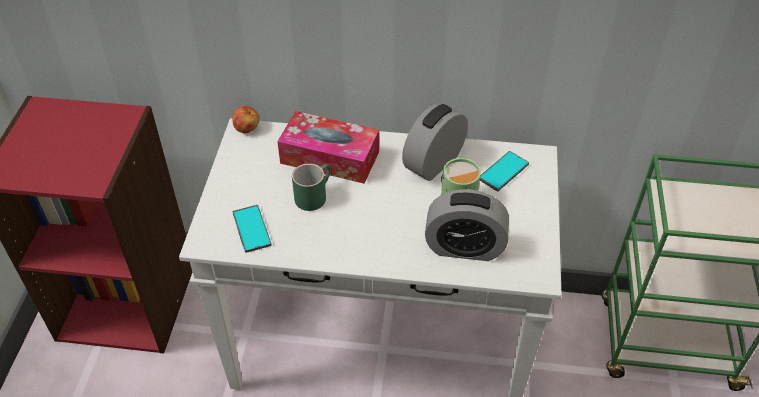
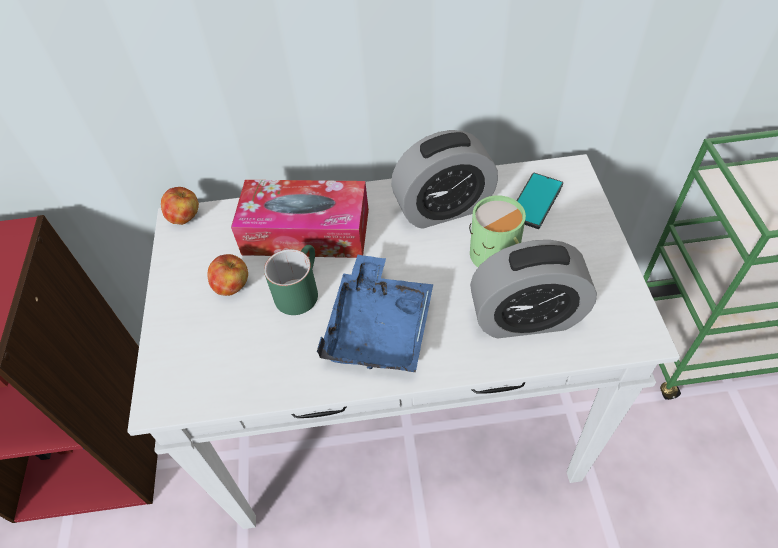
camera: 10 degrees left, 5 degrees up
(251, 229) = (225, 361): phone -> none
(268, 182) = (232, 286): none -> apple
(361, 231) = (379, 328): none -> blue tray
(434, 162) = (443, 208): alarm clock -> alarm clock turned 135 degrees counterclockwise

